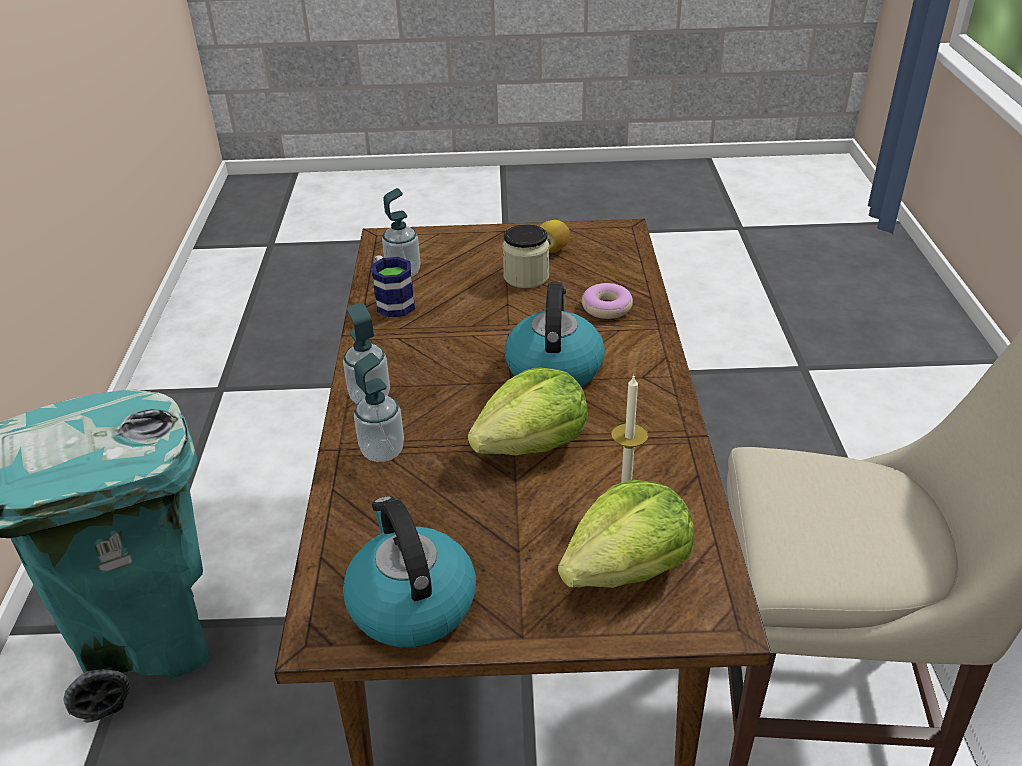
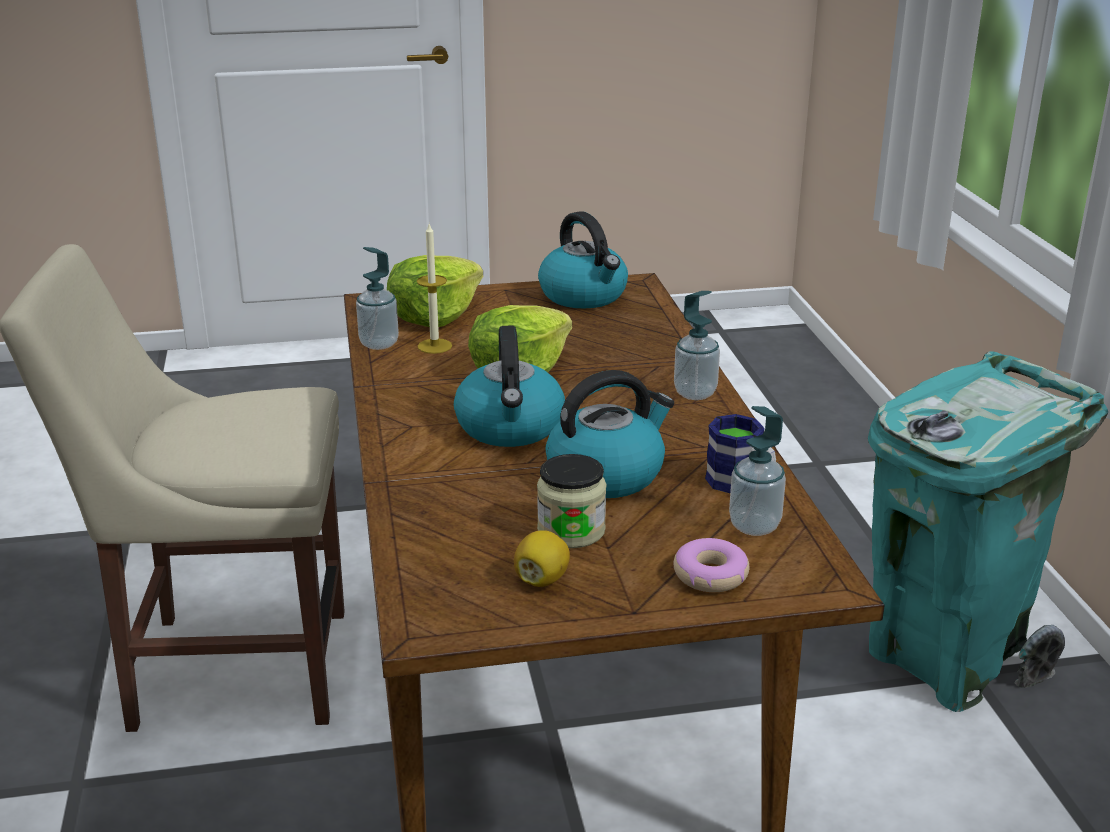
camera: 170 degrees right, 10 degrees down
(382, 451) = (655, 359): soap dispenser -> soap dispenser (379, 343)
(486, 317) = (606, 474): none -> kettle
(607, 307) = (452, 495): donut -> donut (710, 575)

